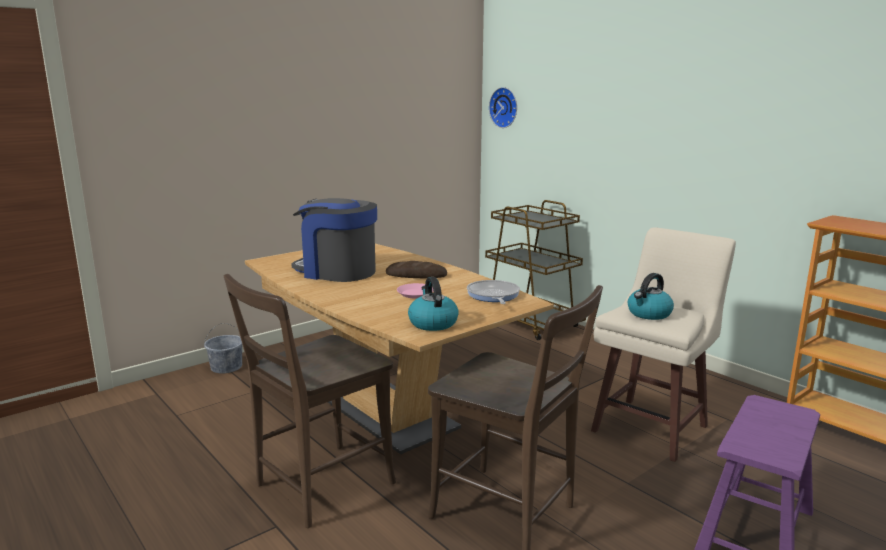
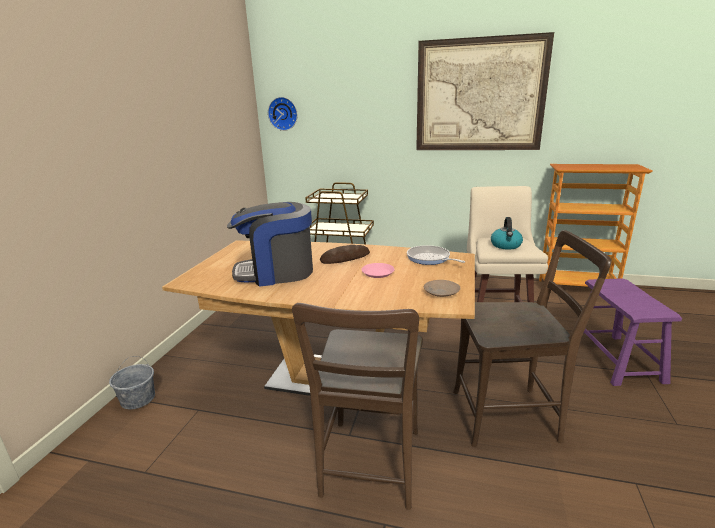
camera: 35 degrees left, 5 degrees up
(432, 323) = (441, 292): kettle -> beige plate
(733, 99) = (479, 95): none -> picture

